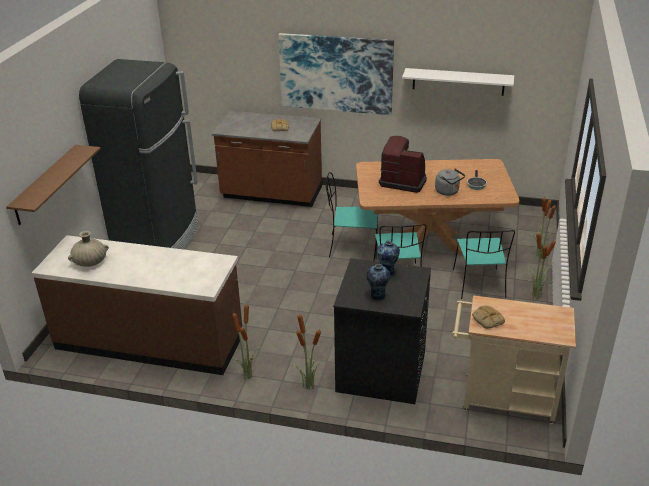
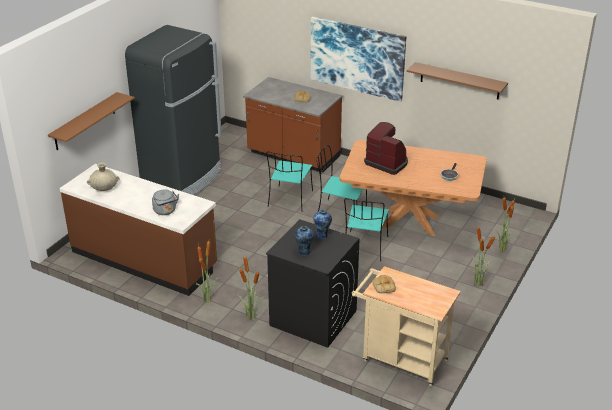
camera: 15 degrees right, 0 degrees up
(448, 192) = (421, 178): grey kettle -> grey kettle (165, 211)
(458, 81) = (459, 81): white shelf -> brown shelf
(479, 285) = (433, 265): turquoise chair -> turquoise chair (290, 199)

